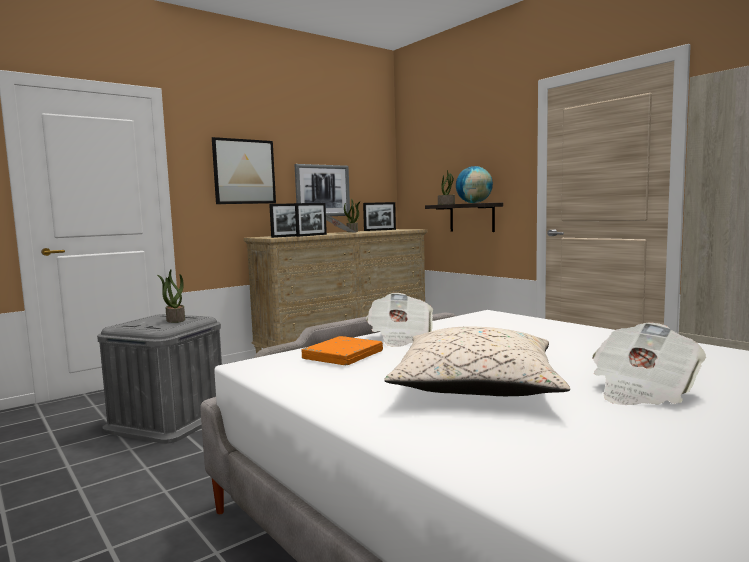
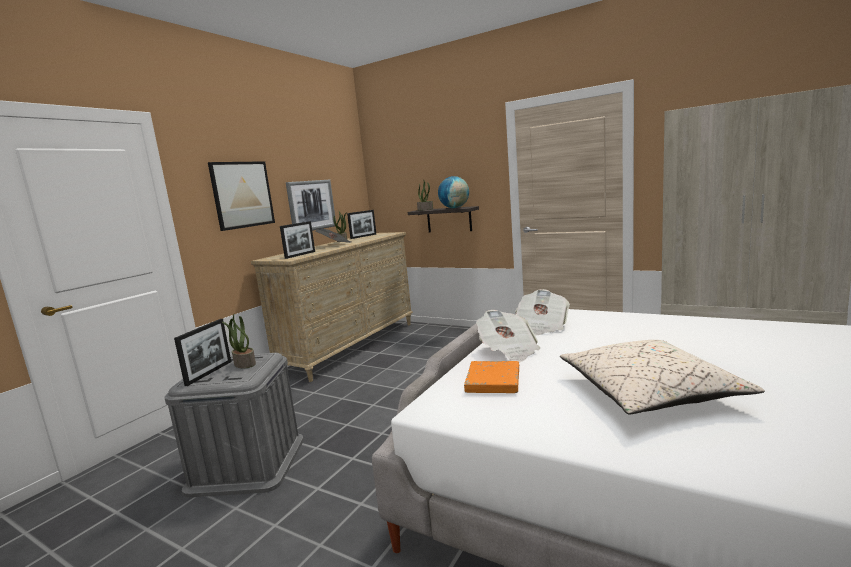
camera: 20 degrees left, 5 degrees up
(311, 235) = (320, 251): picture frame -> picture frame (209, 373)
(642, 391) = (759, 373): newspaper -> newspaper (542, 326)

